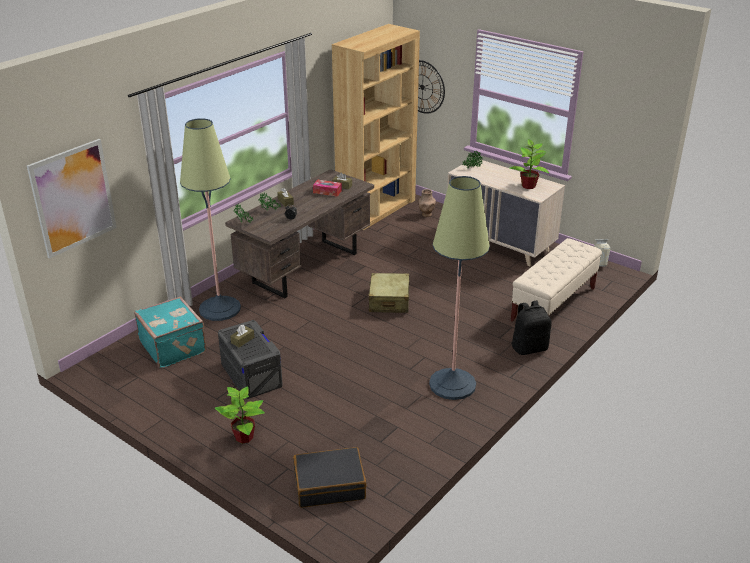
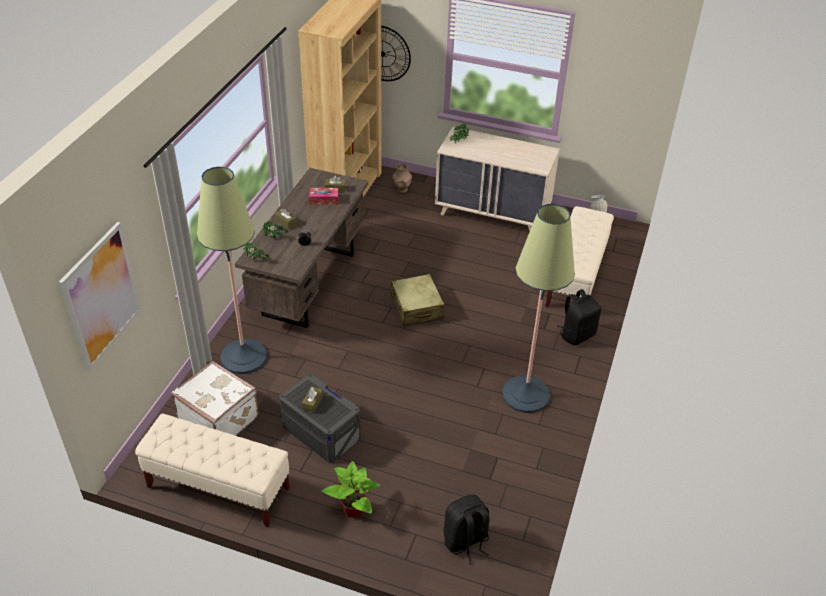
camera: 20 degrees left, 10 degrees up
(142, 396) = (218, 488): none -> beige bench
(174, 347) = (219, 418): turquoise suitcase -> white suitcase
(329, 485) = (466, 542): black suitcase -> black backpack
(528, 186) = (525, 156): potted plant -> none

